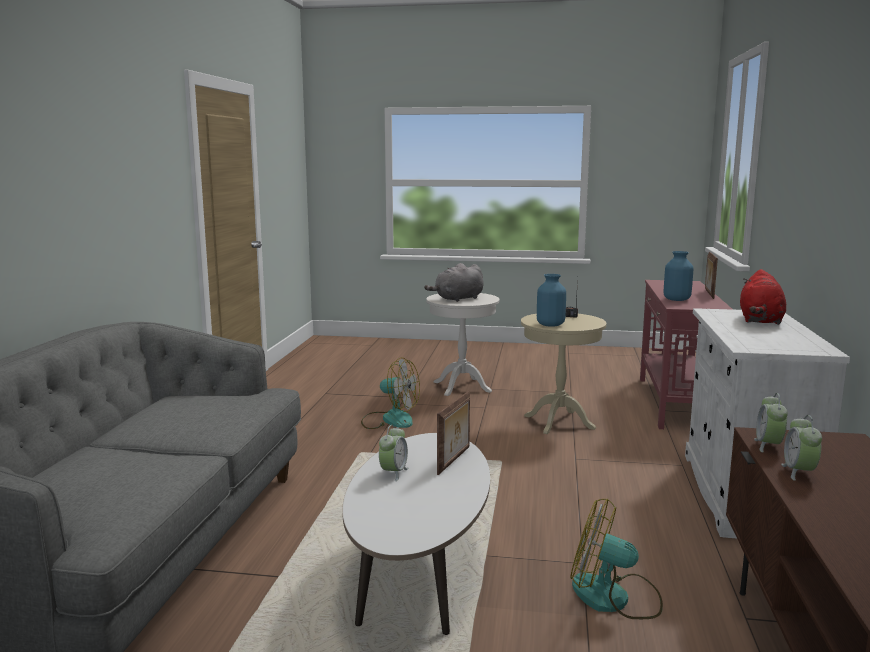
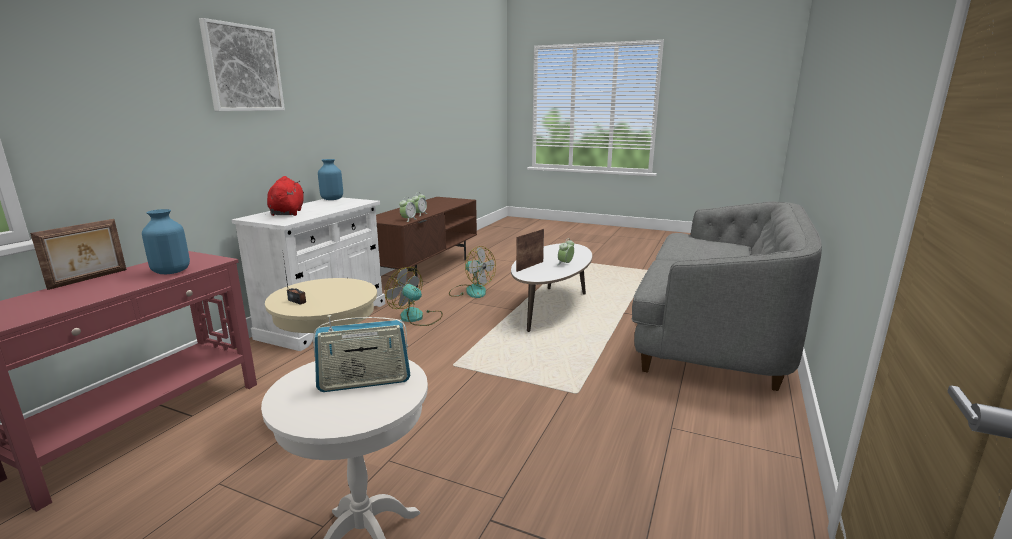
camera: 165 degrees left, 5 degrees up
(390, 419) = (533, 450): fan -> fan (417, 317)
(457, 299) = (365, 382): grey plush toy -> radio
(550, 325) = (354, 287): blue vase -> blue vase (332, 199)
(760, 321) = (288, 213): red plush toy -> red plush toy turned 45 degrees counterclockwise
(831, 129) = (243, 68): none -> picture

